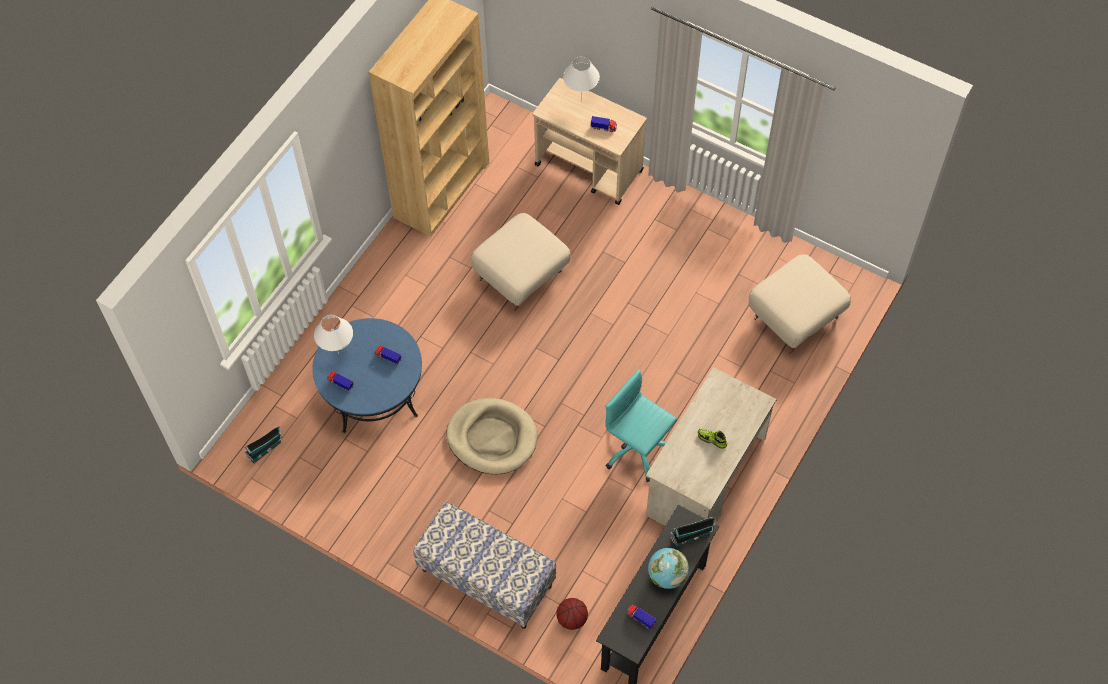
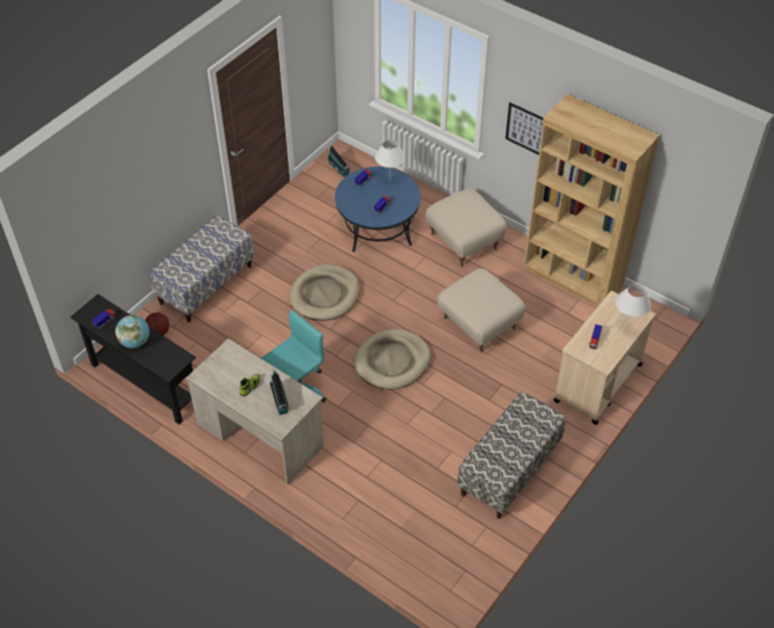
camera: 95 degrees right, 10 degrees down
(350, 152) = (527, 129): none -> picture
(585, 357) = (392, 361): none -> beige dog bed
(692, 535) = (165, 362): toy house -> toy house (280, 402)
(709, 241) = (509, 470): none -> bench
(796, 318) = (414, 531): beige ottoman -> beige ottoman (464, 242)

